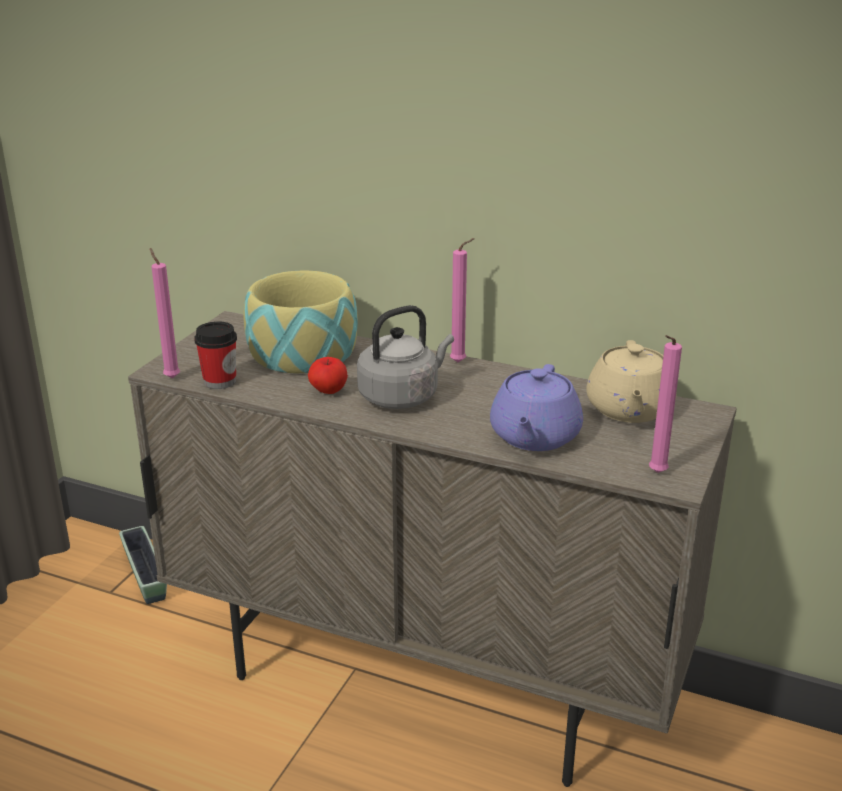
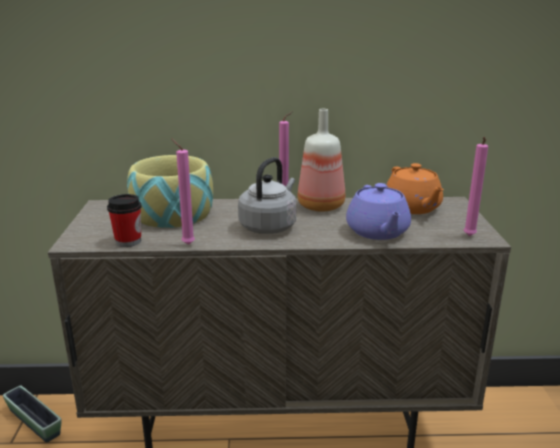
camera: 25 degrees left, 5 degrees down
(171, 377) = (85, 246): pink candle -> pink candle (186, 244)
(328, 391) = (216, 232): apple -> none
(502, 378) = (321, 205): none -> bottle
(629, 410) = (412, 208): beige teapot -> orange teapot

